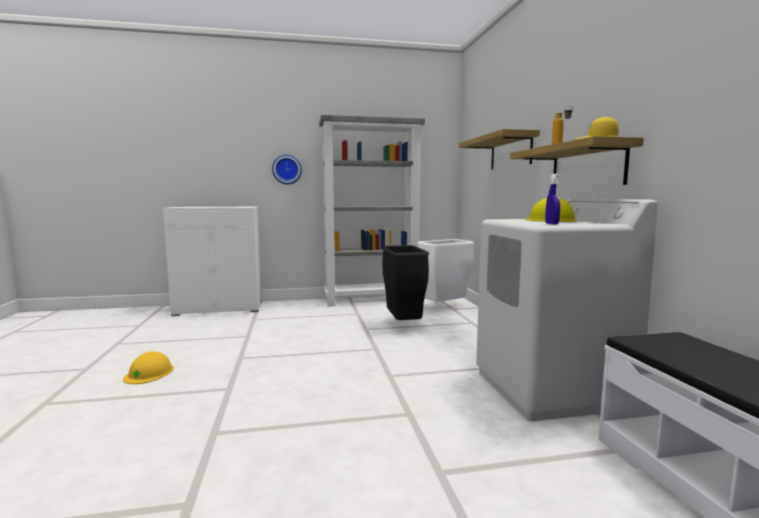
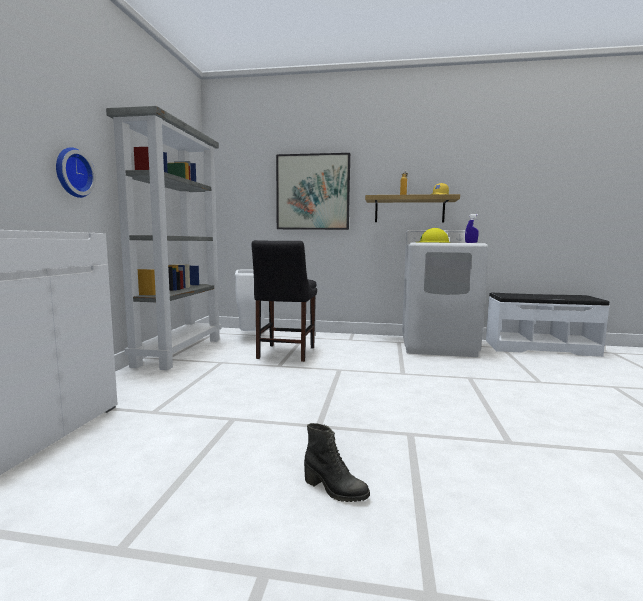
camera: 70 degrees left, 0 degrees up
(149, 373) = (334, 490): yellow hard hat -> black boot
(403, 325) = (285, 354): black trash can -> black chair
(510, 152) = (313, 192): shelf -> picture

